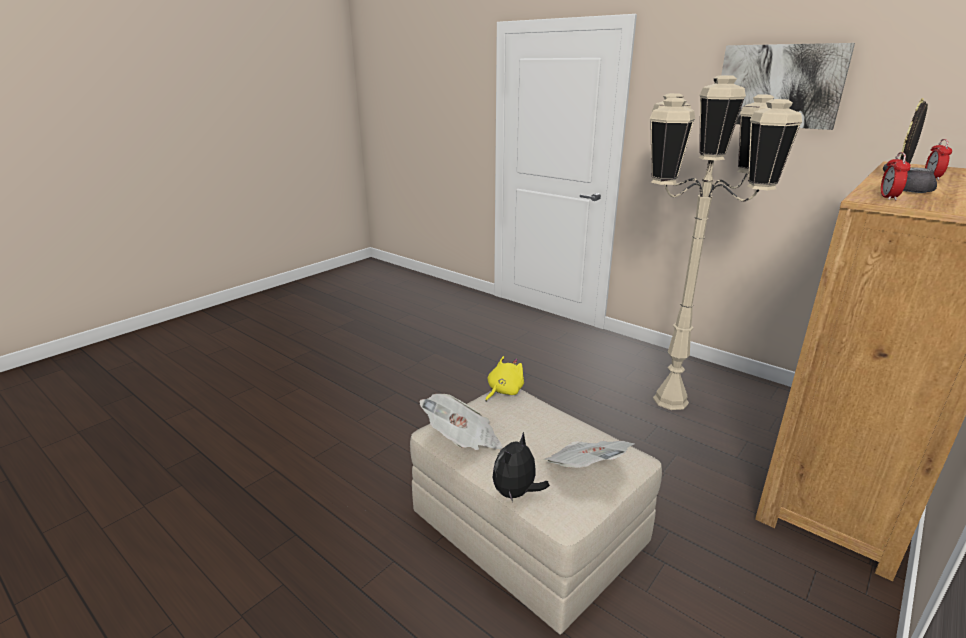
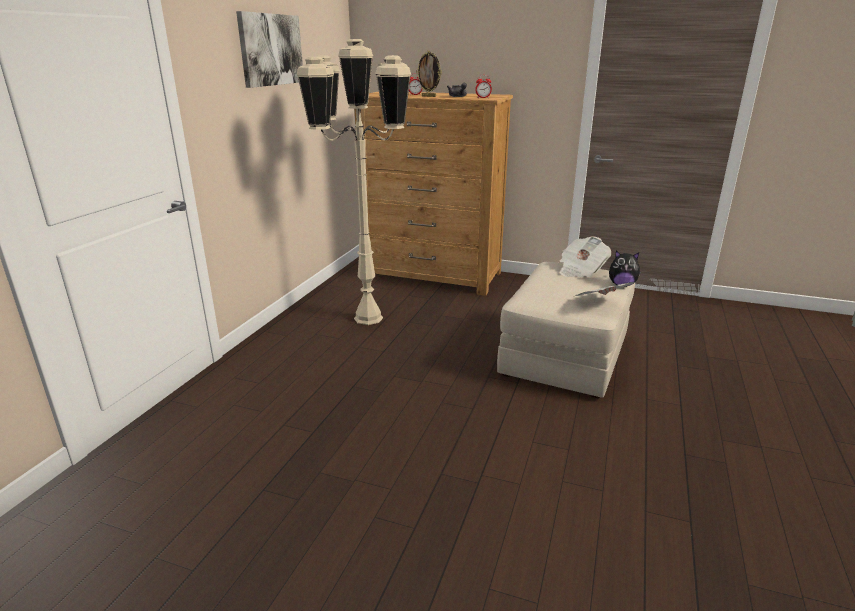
camera: 110 degrees left, 0 degrees up
(503, 391) = (524, 302): yellow plush toy -> none

